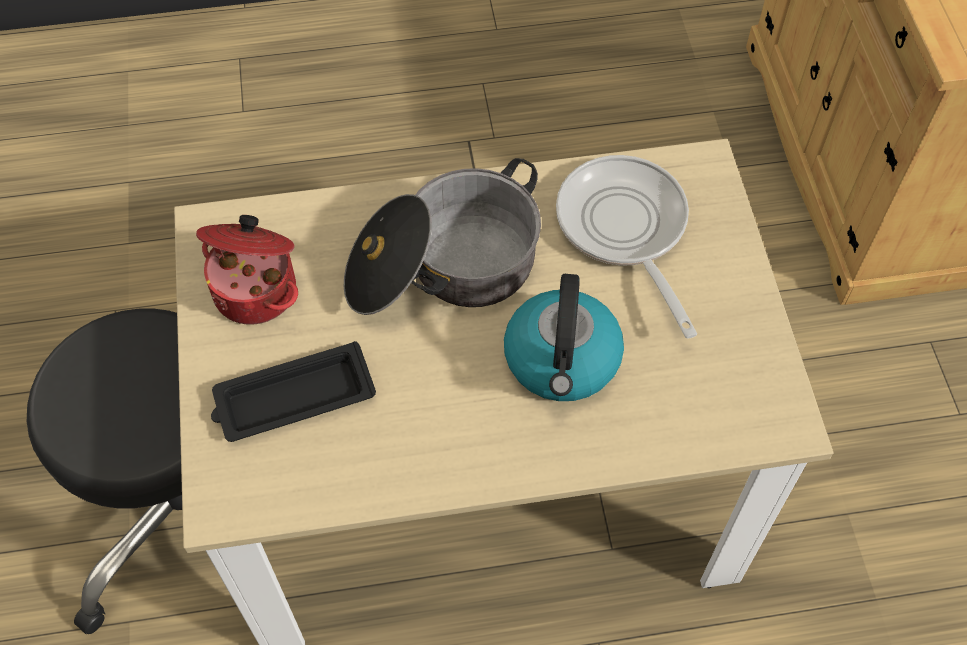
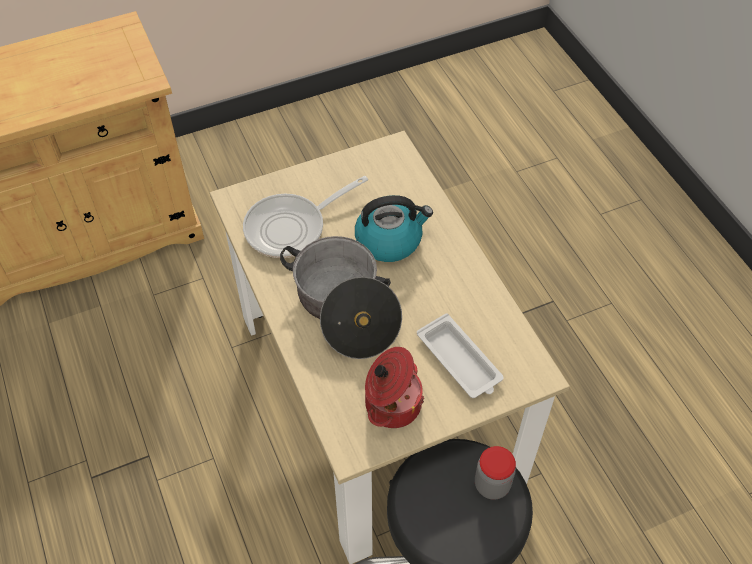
camera: 105 degrees left, 5 degrees down
(133, 439) = (492, 485): none -> jar
(292, 398) = (460, 361): black tray -> white tray

